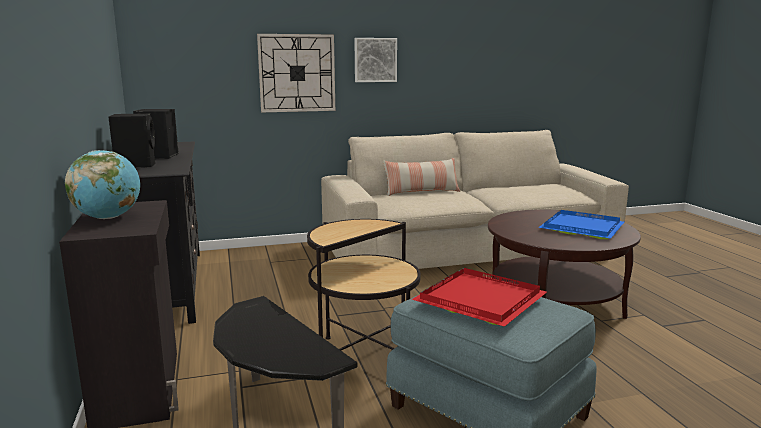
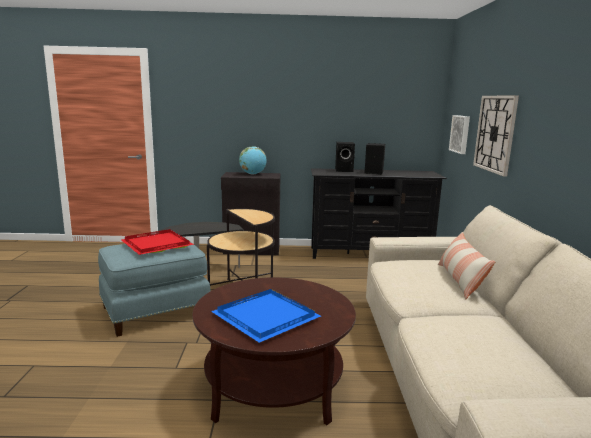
camera: 105 degrees right, 0 degrees up
(375, 60) = (539, 125): picture -> picture (460, 134)

